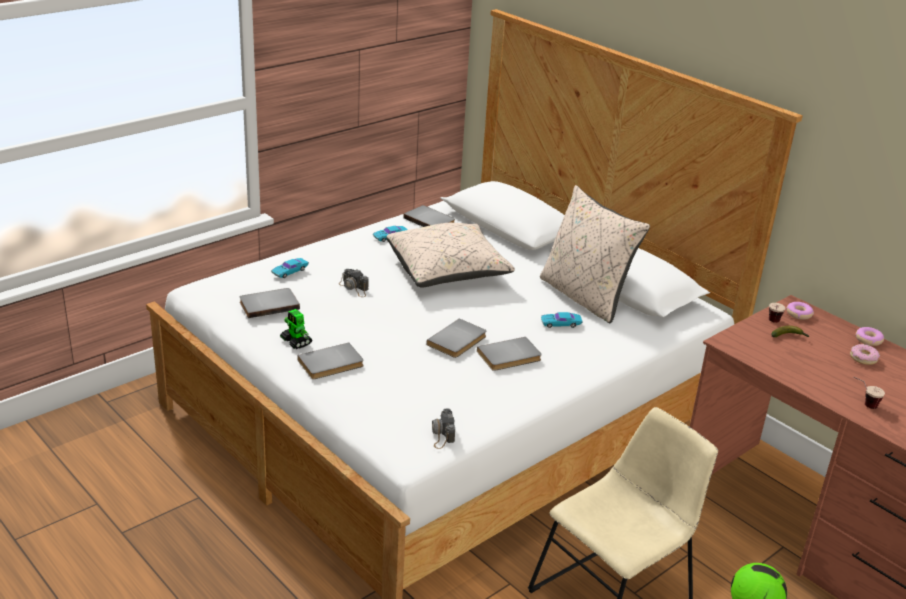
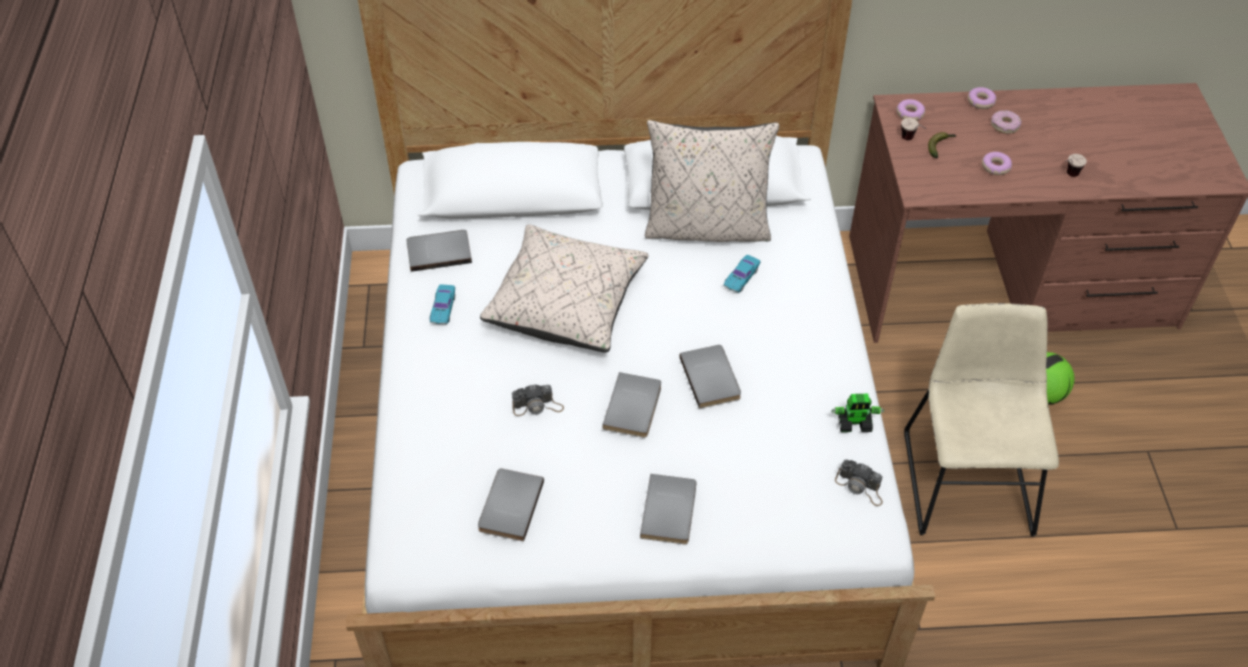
camera: 50 degrees left, 20 degrees up
(290, 271) = (447, 445): turquoise toy car -> none
(296, 342) = (602, 520): toy robot -> toy robot (854, 423)
(510, 357) = (771, 354): grey book -> grey book (635, 407)
(811, 367) = (995, 167): none -> donut

